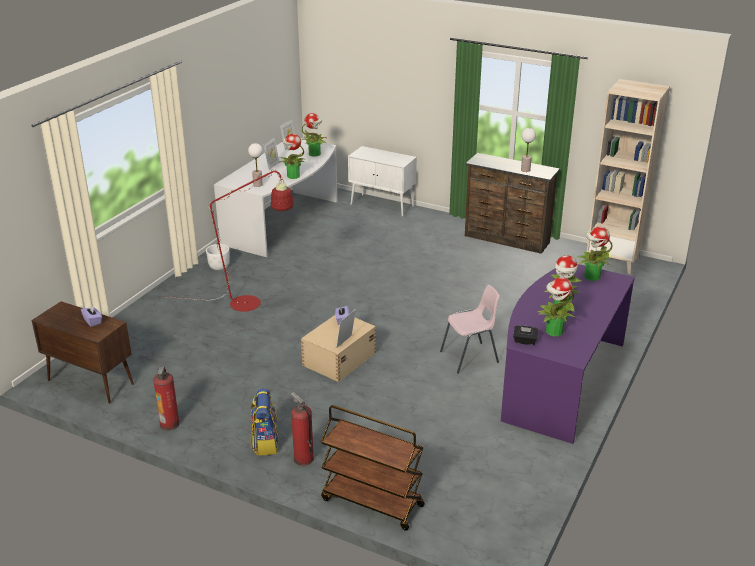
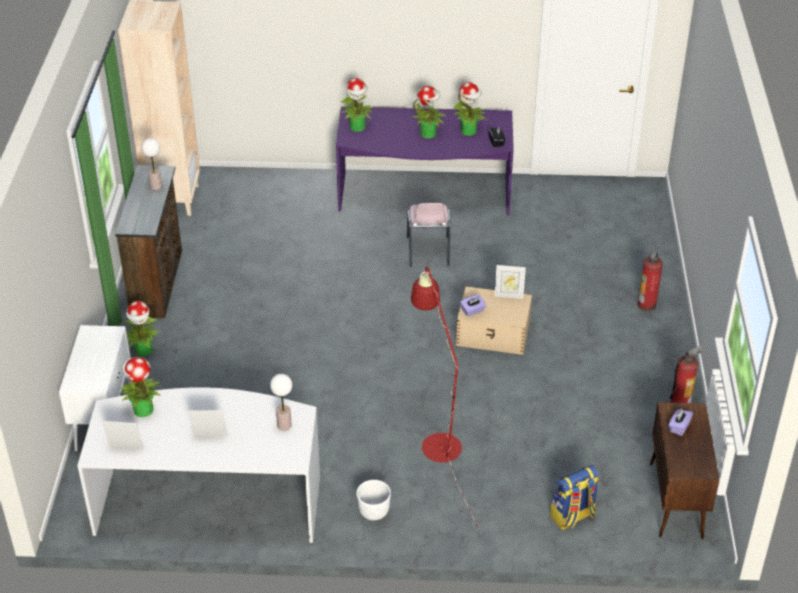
camera: 115 degrees left, 10 degrees up
(265, 443) = (648, 334): backpack -> backpack (573, 516)
(293, 176) = (236, 401): potted plant -> potted plant (144, 350)
(371, 502) = (660, 254): brown cart -> none
(470, 357) = (428, 252): pink chair -> pink chair turned 135 degrees counterclockwise

